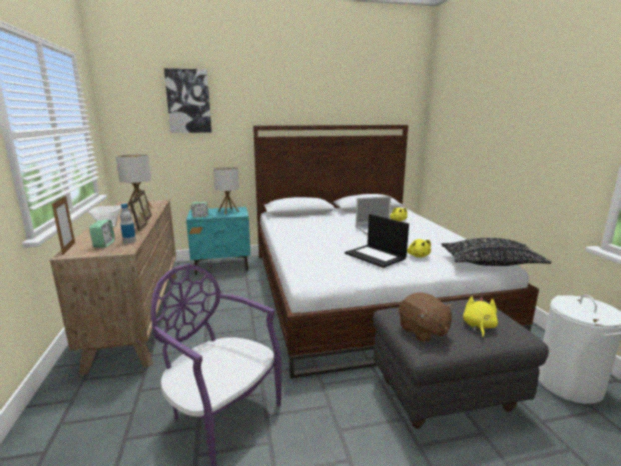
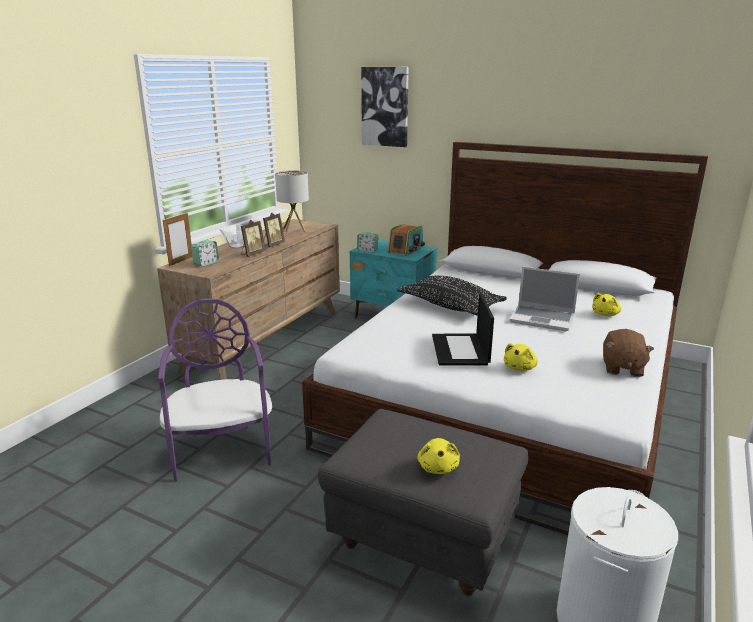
camera: 40 degrees right, 5 degrees up
(129, 241) = (225, 265): bottle -> none
(228, 211) = (406, 250): table lamp -> radio
(423, 331) = (373, 444): brown plush toy -> brown plush toy (622, 368)
(478, 326) = (438, 467): yellow plush toy -> yellow plush toy turned 120 degrees clockwise
(490, 263) = (601, 412): black pillow -> black pillow (450, 306)

